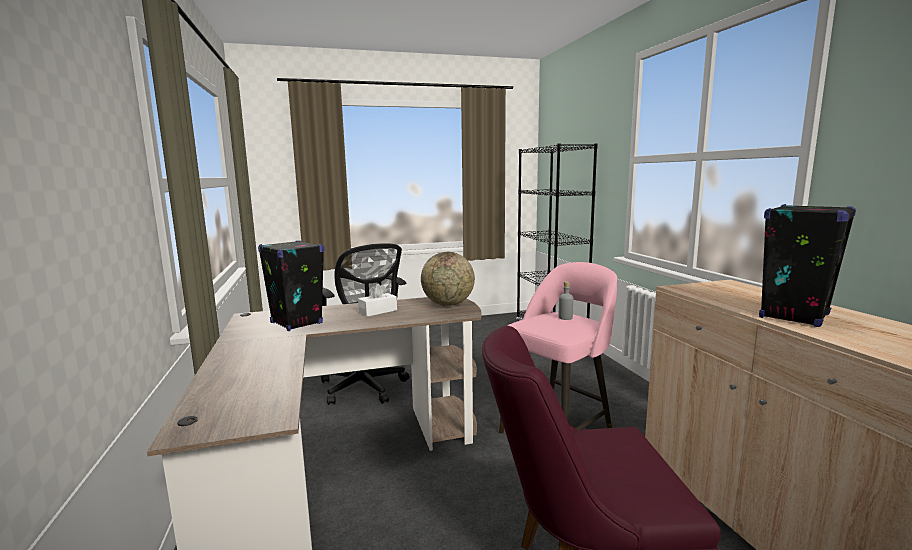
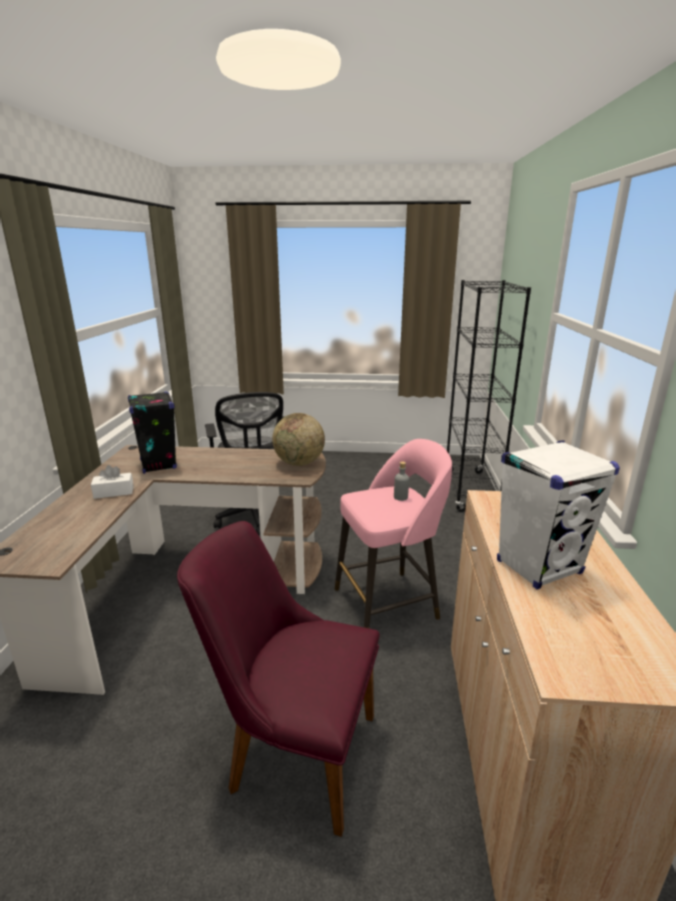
camera: 20 degrees right, 10 degrees up
(378, 311) = (232, 462): white tissue box -> white tissue box (114, 492)
(794, 316) = (539, 567): black speaker -> white speaker

